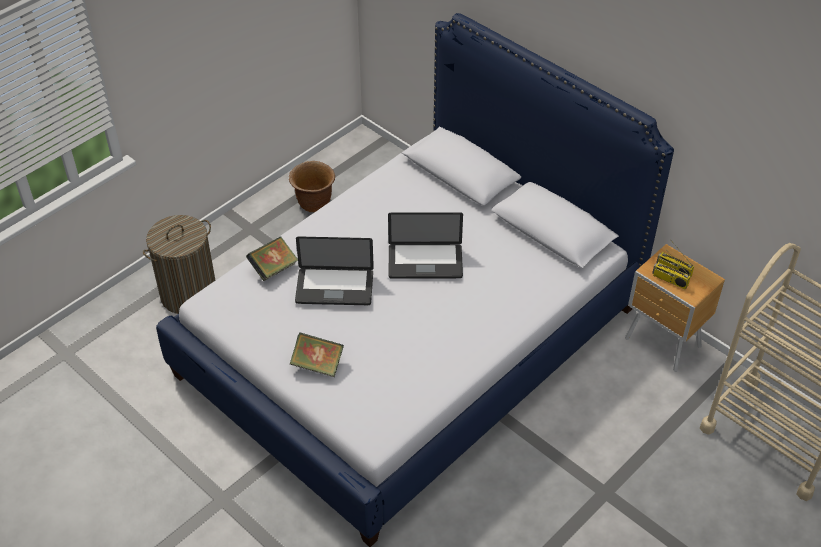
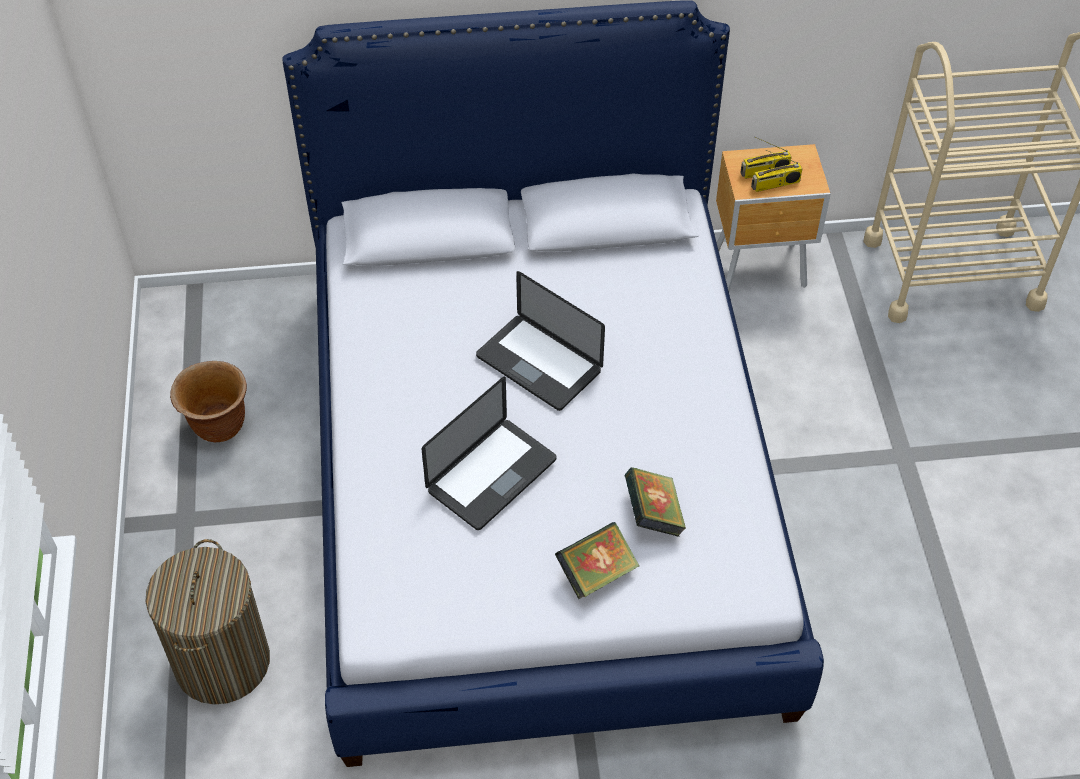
camera: 50 degrees left, 5 degrees up
(273, 268) = (392, 517): book -> book (653, 514)
(425, 262) = (539, 364): laptop -> laptop turned 90 degrees clockwise

